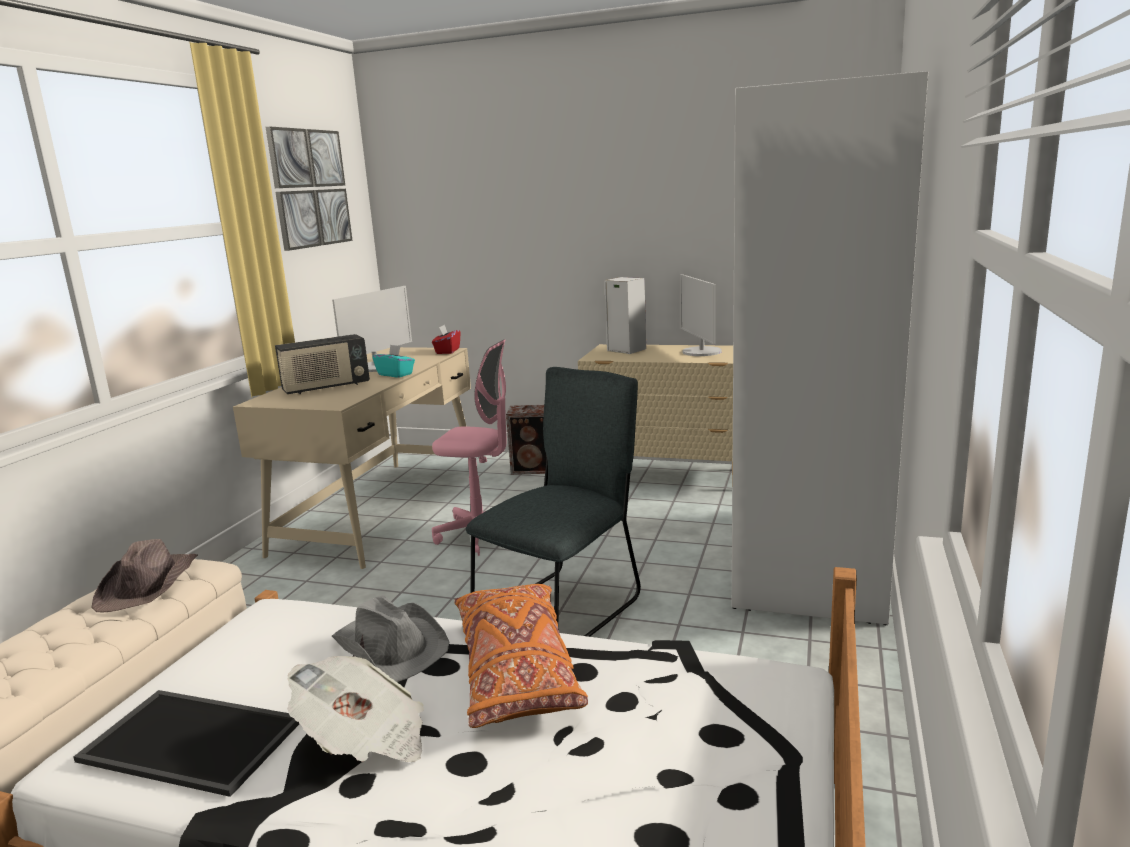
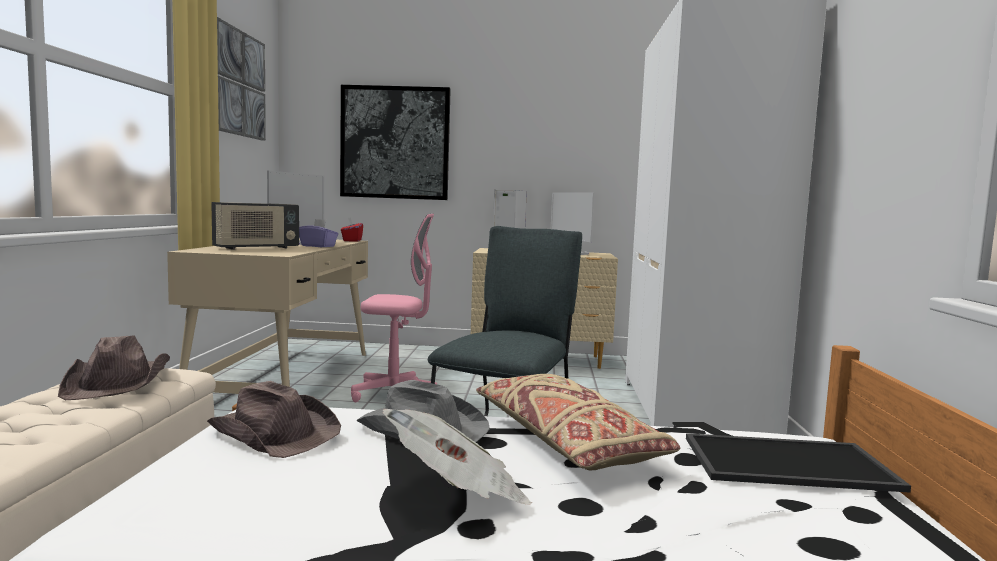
camera: 15 degrees left, 10 degrees down
(195, 739) = (251, 502): tray -> tray (788, 462)
(261, 645) = (274, 433): none -> brown hat
(395, 374) = (318, 246): turquoise tissue box -> purple tissue box
(495, 226) = (395, 143): none -> picture
(516, 671) = (566, 443): orange pillow -> beige pillow
(533, 469) = (417, 354): speaker -> none

